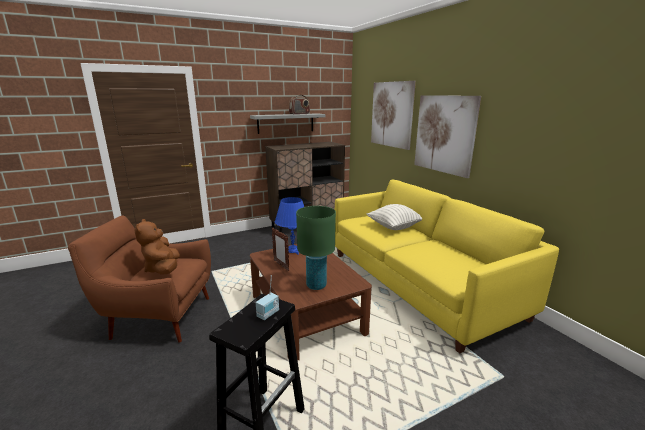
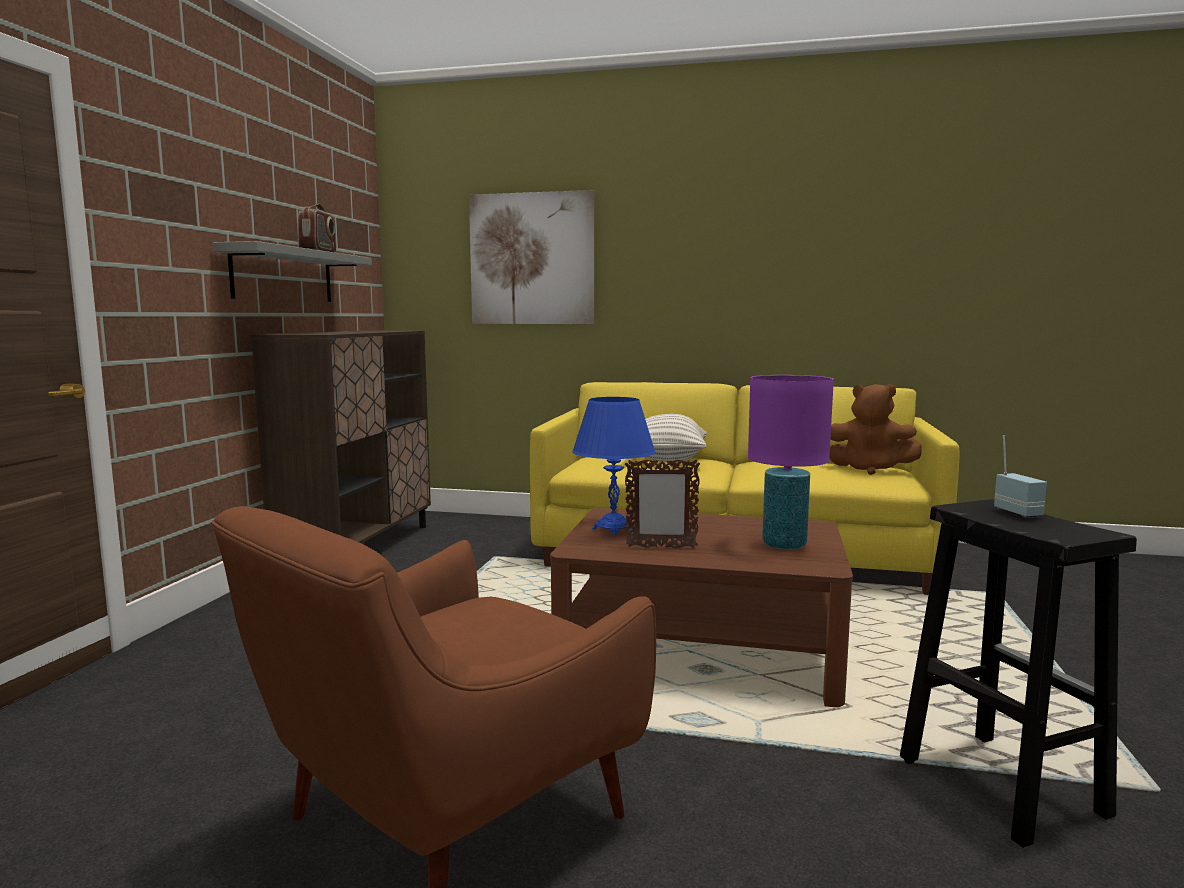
camera: 50 degrees left, 10 degrees down
(163, 269) = (478, 633): brown plush toy -> brown plush toy (870, 469)
(316, 285) = (784, 545): green table lamp -> purple table lamp
(444, 134) = (680, 284): picture -> none

